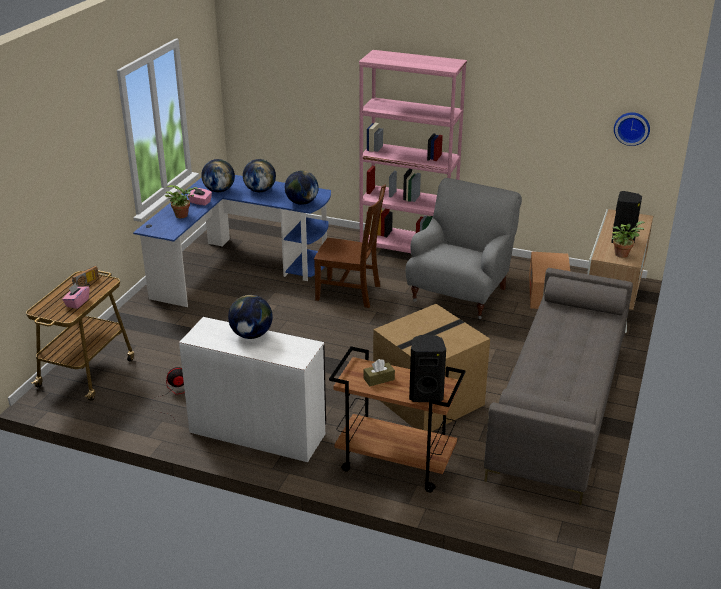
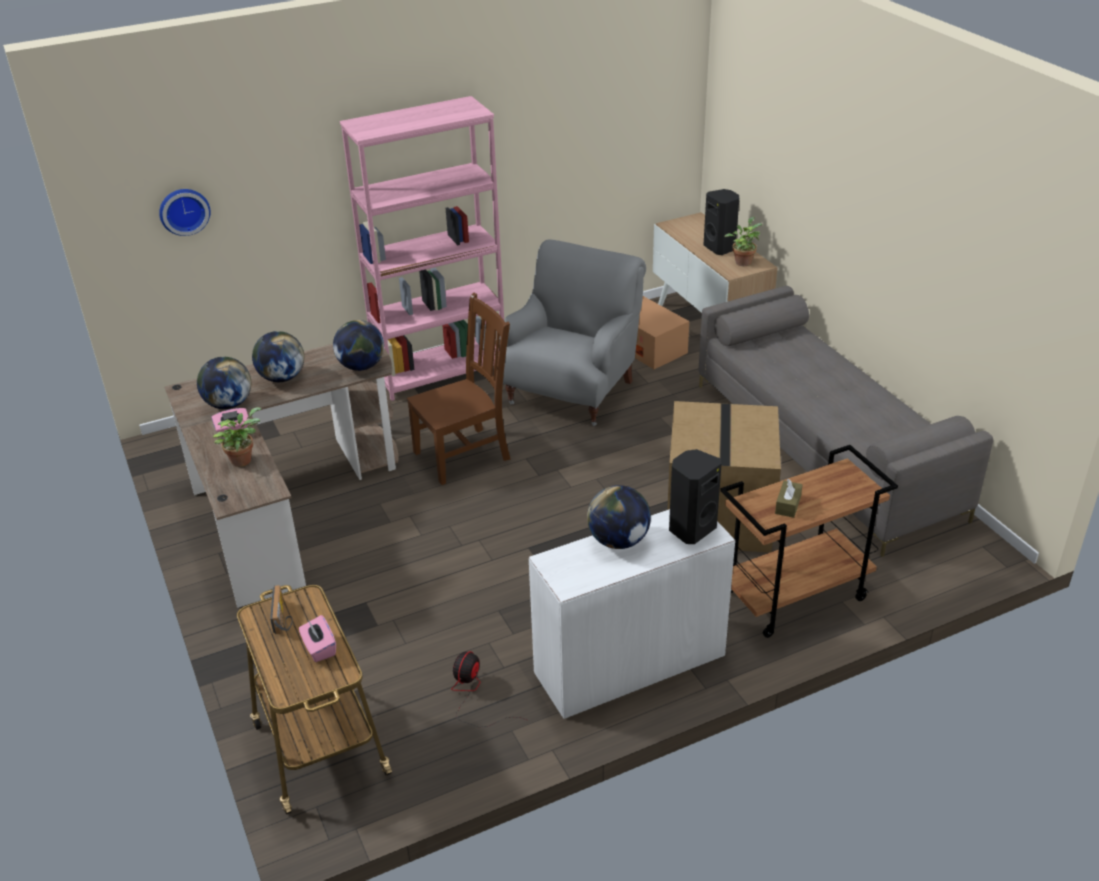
camera: 45 degrees left, 5 degrees up
(237, 267) = (284, 501): blue desk -> brown desk
(426, 394) = (849, 491): black speaker -> black speaker (690, 529)
(460, 294) = (572, 392): grey armchair -> grey armchair turned 45 degrees clockwise
(632, 128) = (666, 118): wall clock -> wall clock (184, 210)

